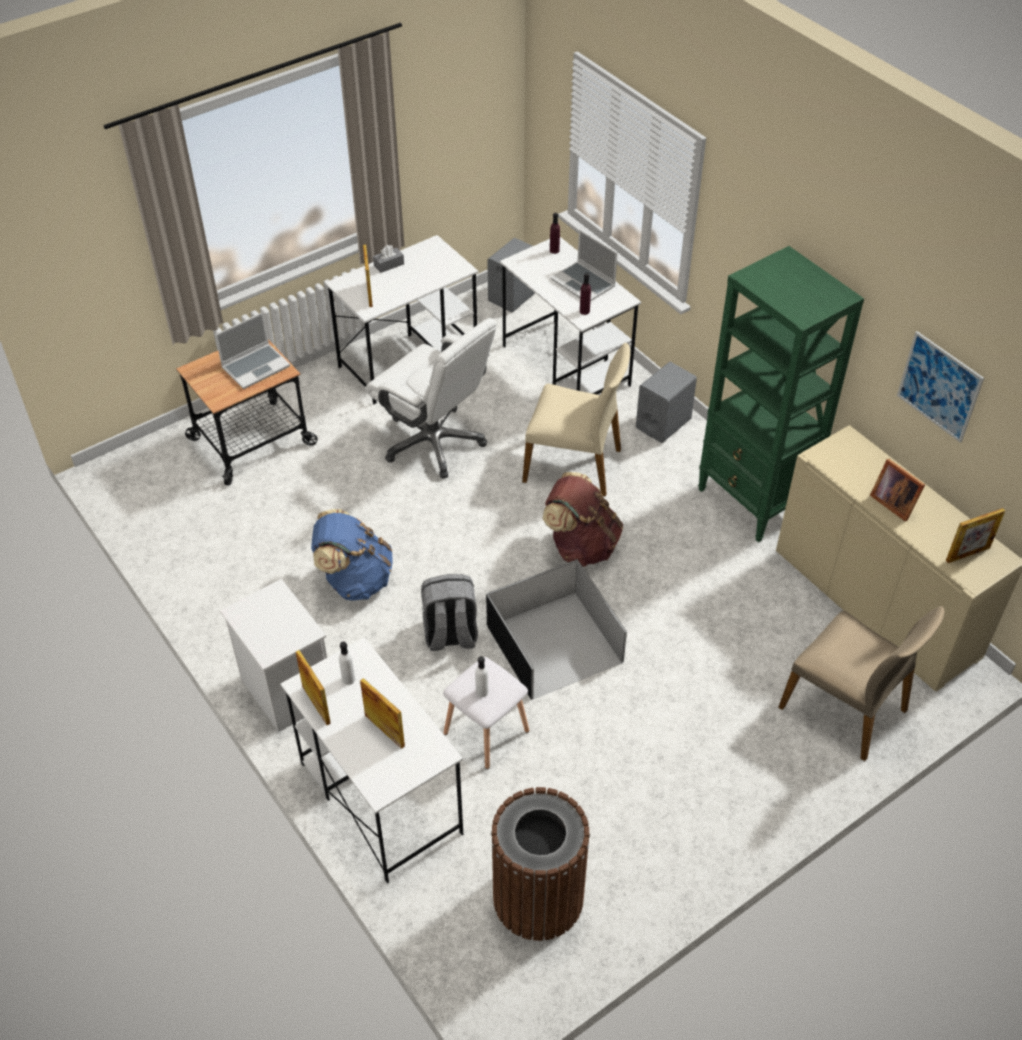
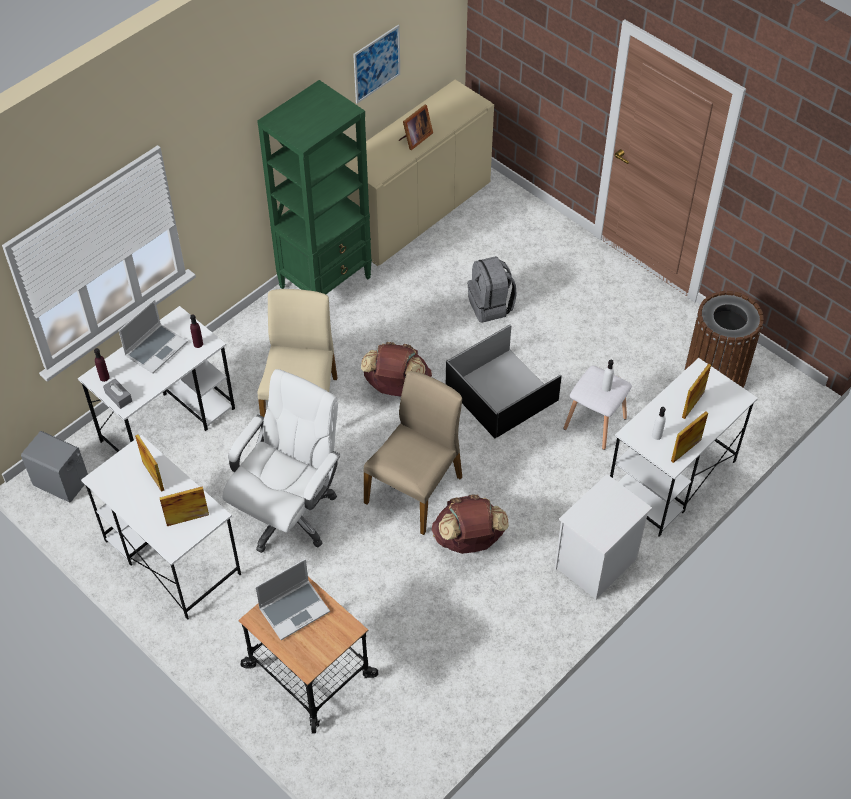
camera: 100 degrees left, 5 degrees up
(256, 366) = (294, 609): laptop -> laptop turned 105 degrees clockwise
(355, 580) = (469, 540): blue backpack -> brown backpack
(389, 265) = (137, 512): grey tissue box -> grey tissue box (118, 397)
(450, 635) = (511, 461): grey backpack -> grey backpack (491, 306)
(663, 423) = (240, 345): grey speaker -> none
(845, 708) = (515, 227): beige chair -> beige chair (415, 489)
(967, 554) = (455, 104): picture frame -> picture frame (153, 476)

